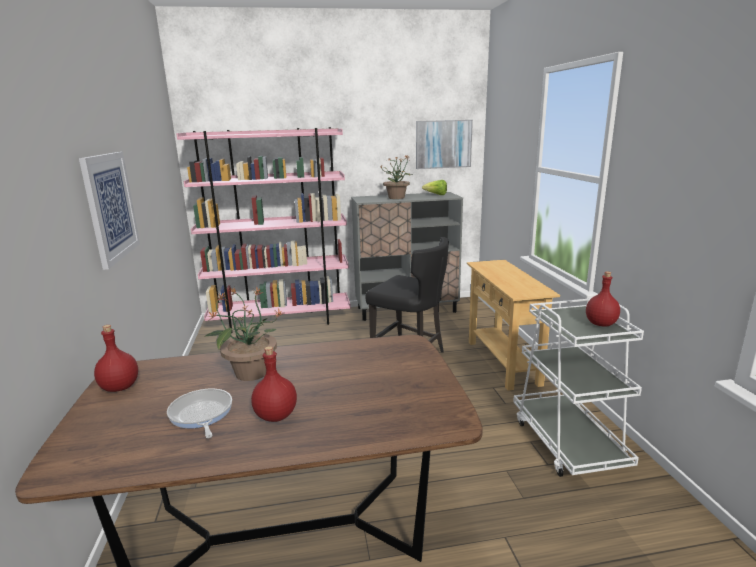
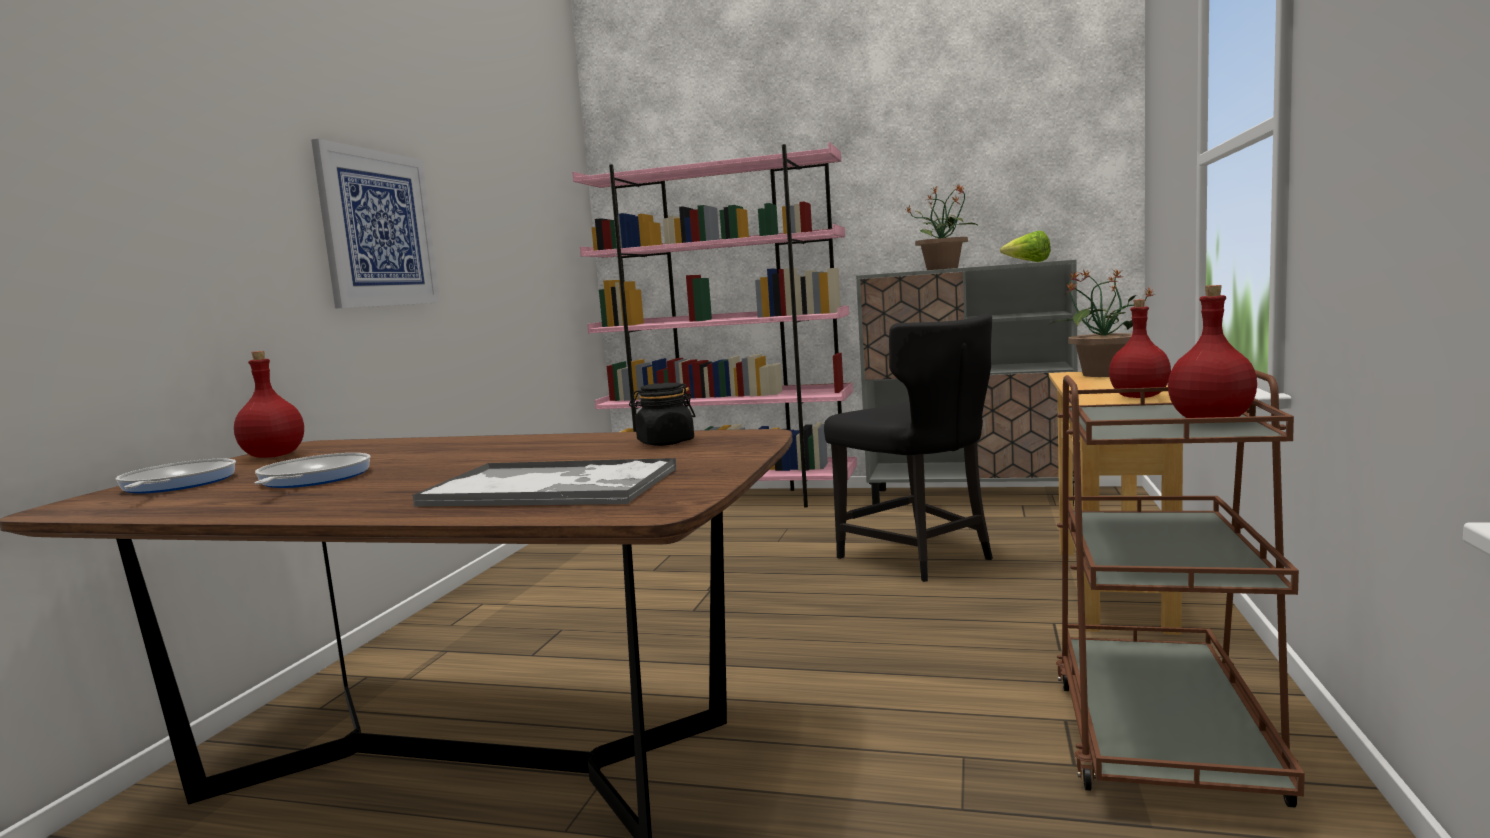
camera: 25 degrees right, 10 degrees down
(100, 432) = (175, 484): none -> frying pan
(250, 372) = (450, 452): potted plant -> potted plant (1102, 374)
(275, 415) = (398, 485): red bottle -> red bottle (1138, 397)
(373, 353) = (665, 442): none -> black jar
(375, 408) = (553, 487): none -> tray
(443, 144) = (1050, 167): picture -> none
(567, 442) = (1161, 735): white cart -> brown cart

